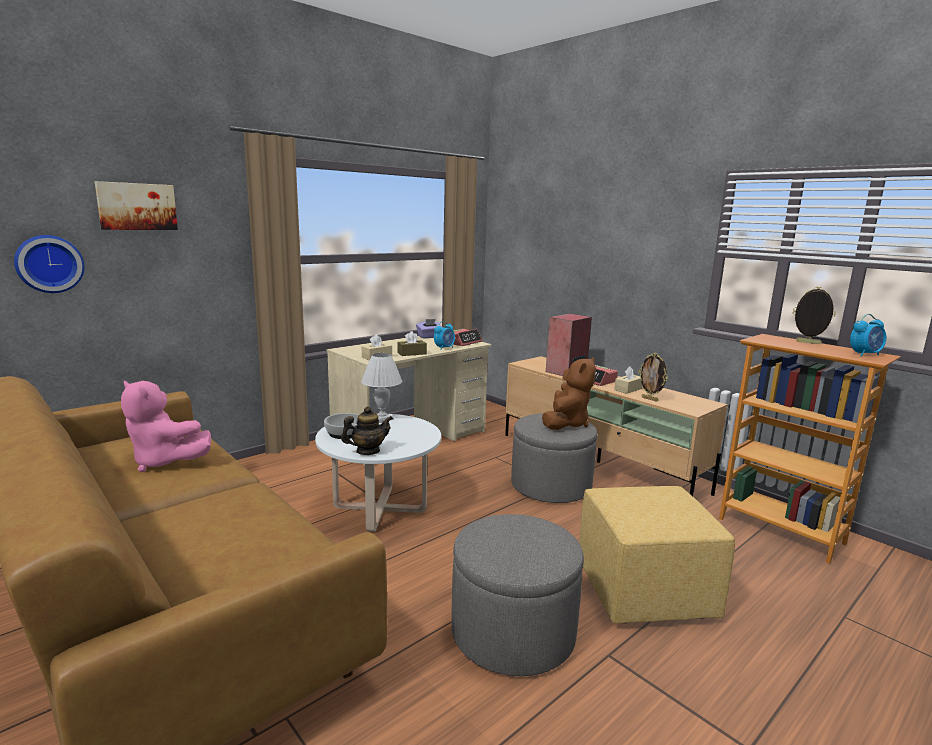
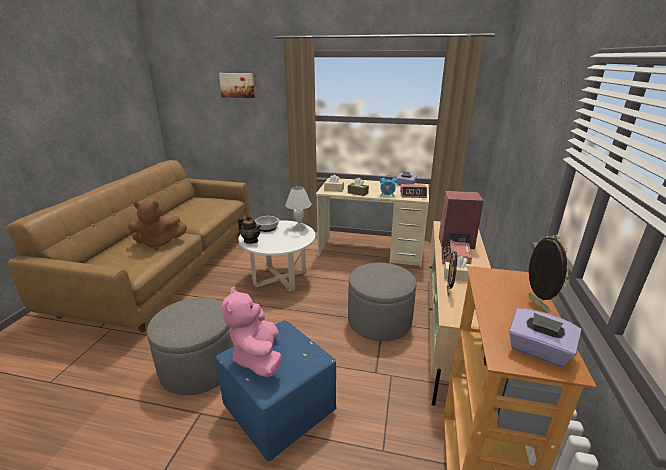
camera: 55 degrees right, 10 degrees up
(49, 263) = (204, 112): wall clock -> none
(164, 462) = (193, 212): pink plush toy -> pink plush toy (258, 357)
(566, 423) = (390, 280): brown plush toy -> brown plush toy (159, 243)
(644, 591) = (281, 410): yellow ottoman -> blue ottoman
(865, 354) = (538, 351): alarm clock -> purple tissue box

